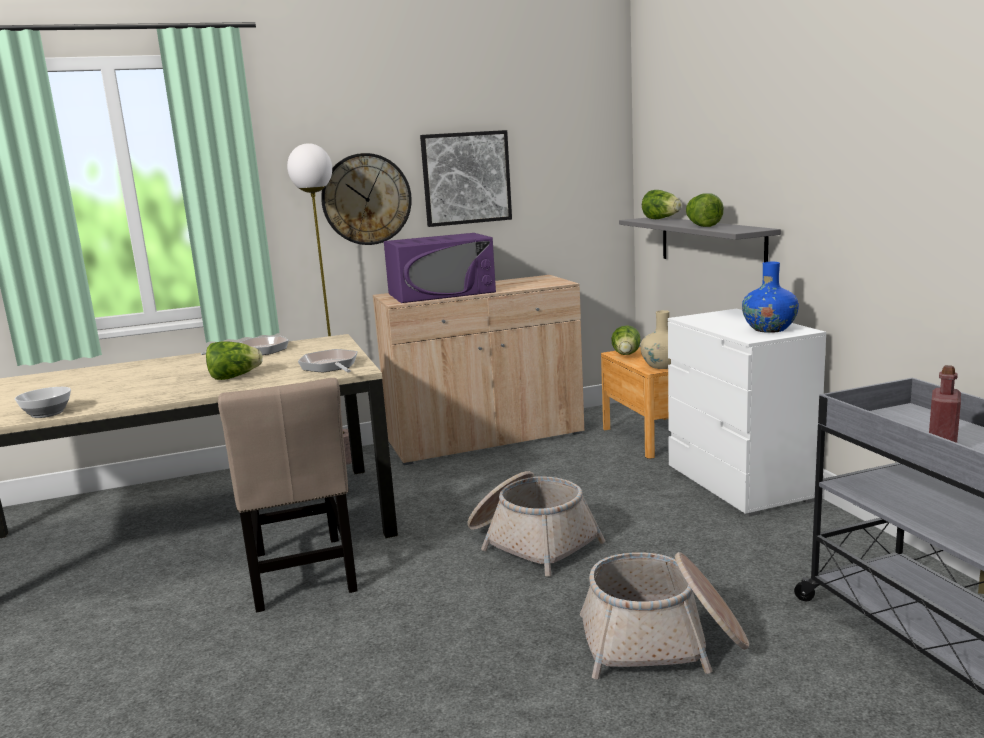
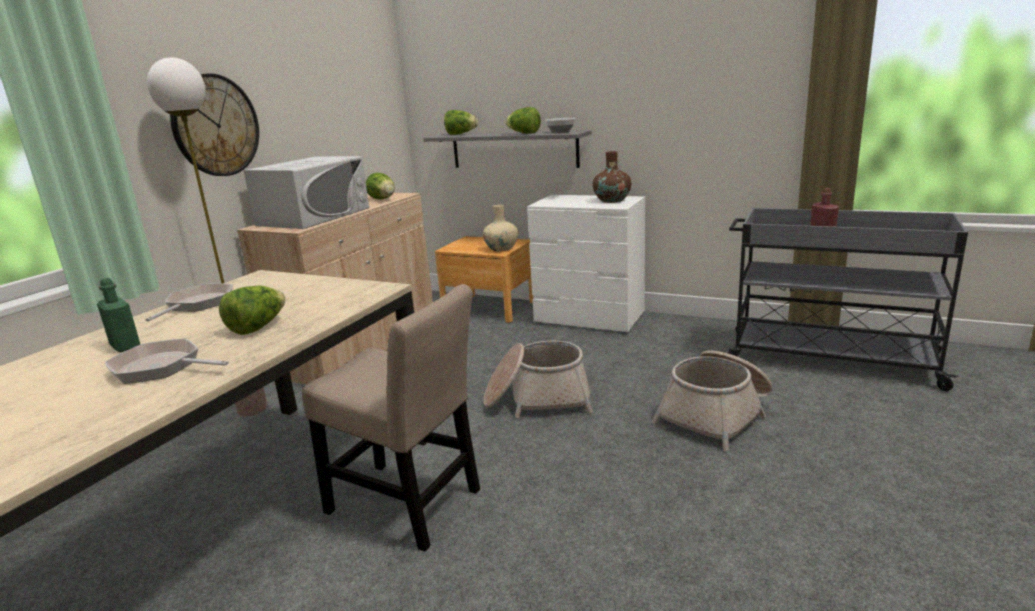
camera: 45 degrees left, 5 degrees up
(46, 413) = (93, 433): bowl -> bowl (560, 132)
(169, 368) = (125, 346): none -> green bottle
(330, 366) = (342, 293): frying pan -> frying pan (161, 368)
(441, 293) = (315, 216): purple microwave -> white microwave
(466, 178) = (297, 103): picture -> none
(626, 355) = (458, 248): lettuce -> lettuce (383, 199)
(769, 329) = (612, 200): blue vase -> brown vase

